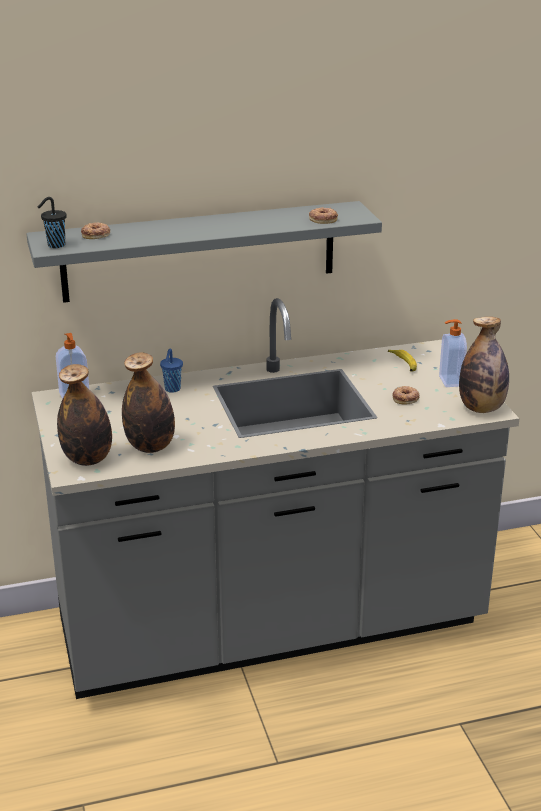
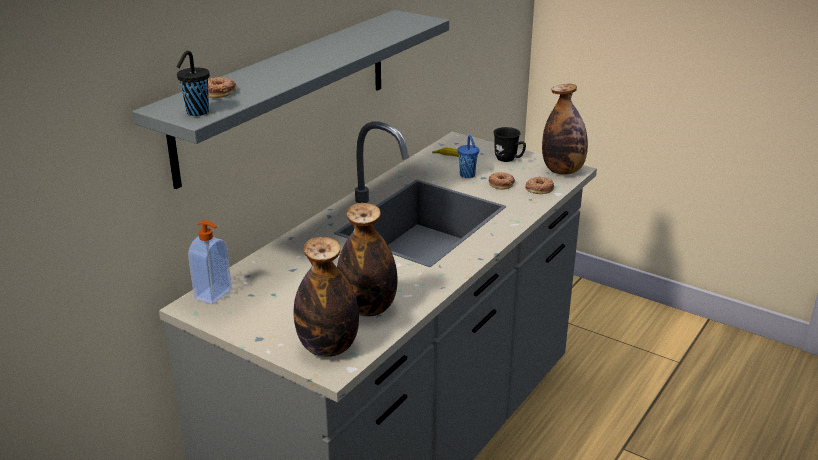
camera: 40 degrees left, 0 degrees up
(172, 389) = (302, 250): blue cup -> blue cup (467, 175)
(323, 219) = (400, 28): donut -> donut (539, 188)
(450, 381) = (509, 159): soap dispenser -> black mug

